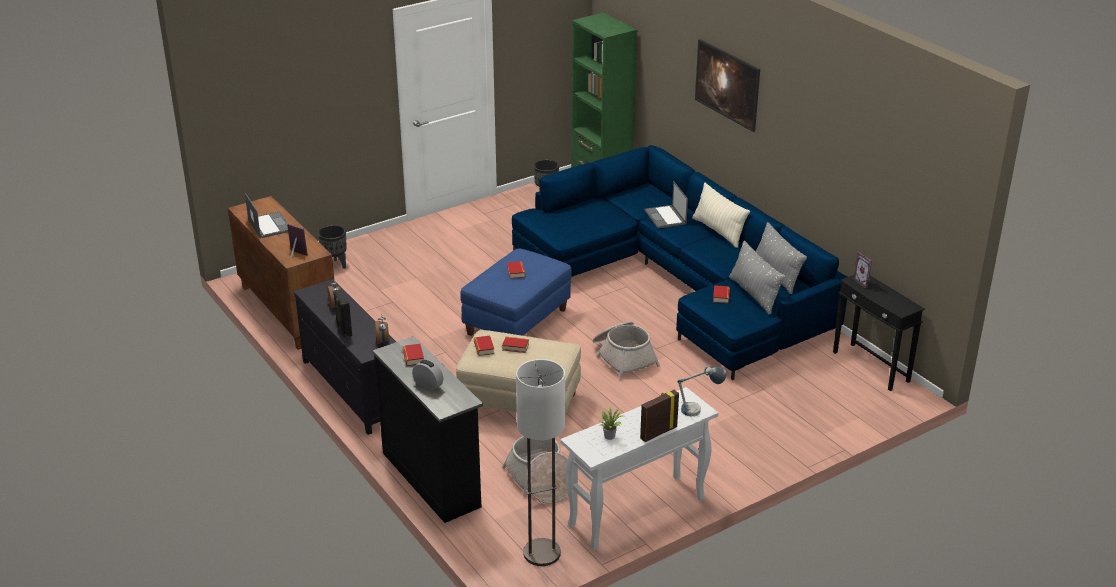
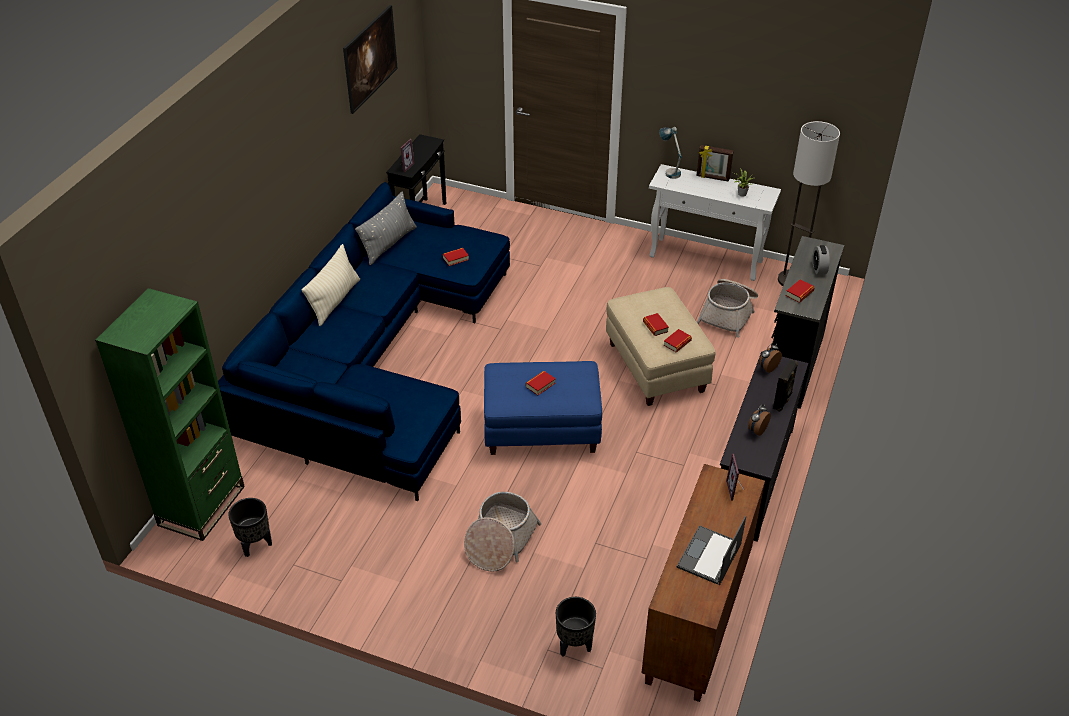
camera: 125 degrees left, 10 degrees up
(623, 357) = (532, 341): basket -> basket (500, 541)
(665, 217) = (333, 343): laptop -> none
(726, 99) = (258, 208): picture -> picture (372, 74)
(754, 294) = (434, 244): grey pillow -> none

